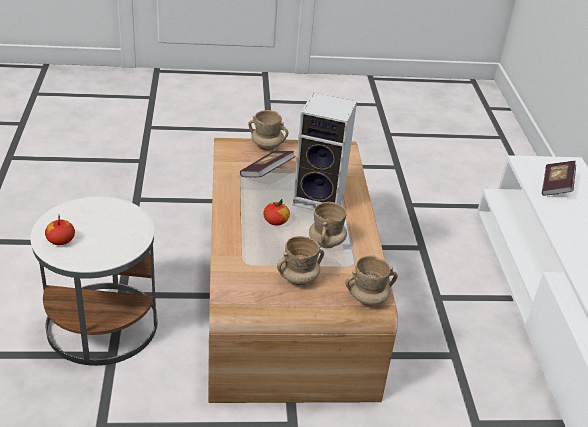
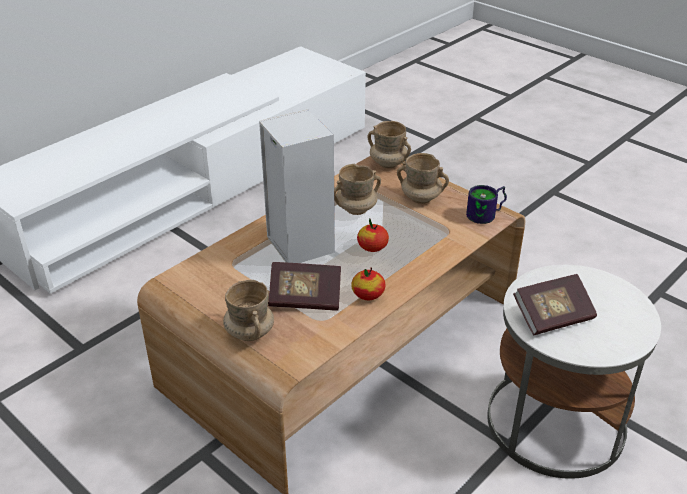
camera: 130 degrees left, 0 degrees up
(61, 240) = (625, 314): apple -> apple (368, 294)
(233, 292) = (487, 215): none -> mug
(556, 186) = (53, 174): book -> book (552, 317)

